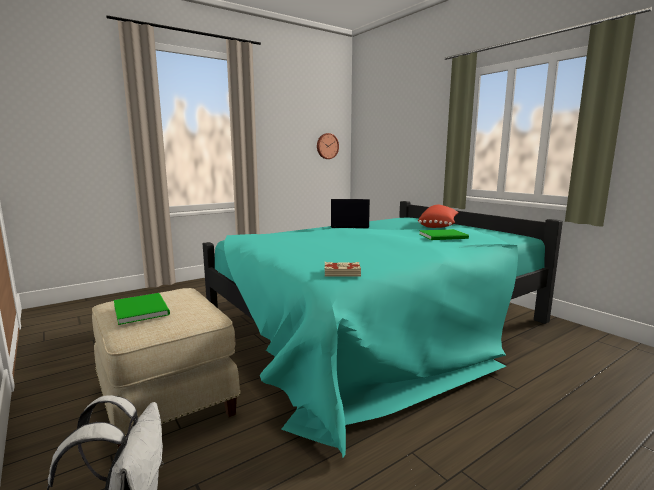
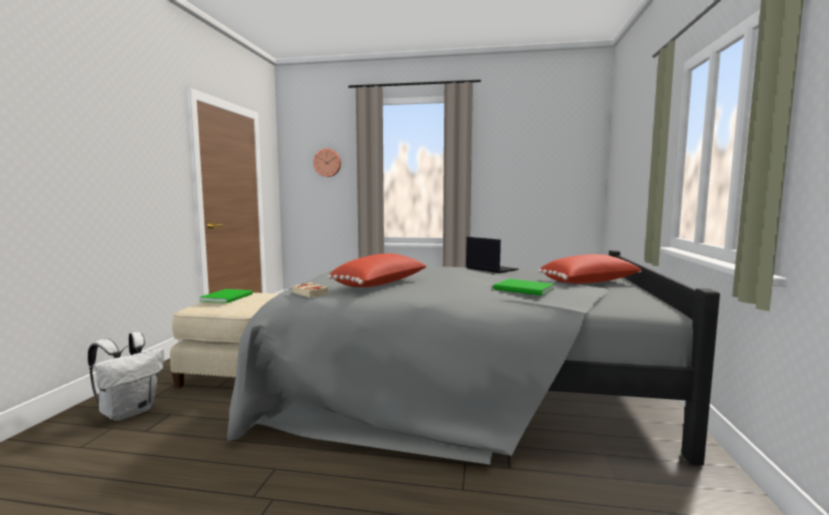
camera: 45 degrees right, 5 degrees down
(327, 146) = (568, 181): wall clock -> wall clock (327, 162)
(354, 252) = (381, 284): none -> red pillow
(377, 326) = (462, 383): turquoise bed -> grey bed

